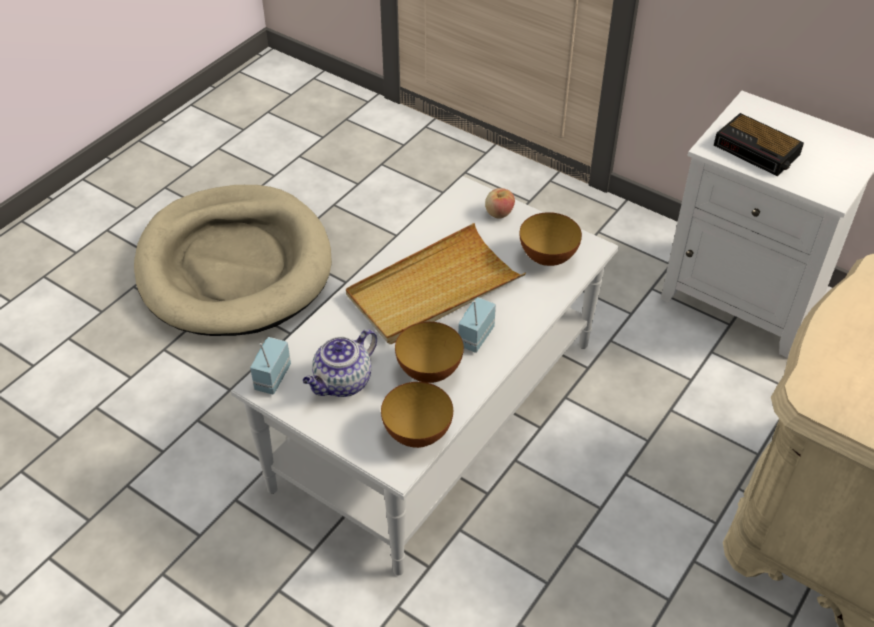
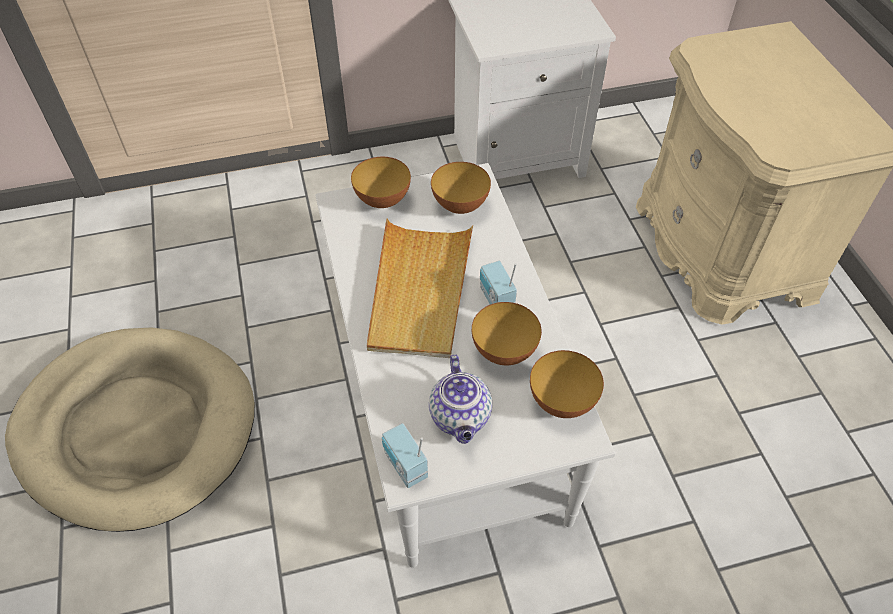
camera: 50 degrees left, 5 degrees up
(499, 213) = (382, 200): apple -> bowl
(758, 151) = (516, 30): alarm clock -> none

